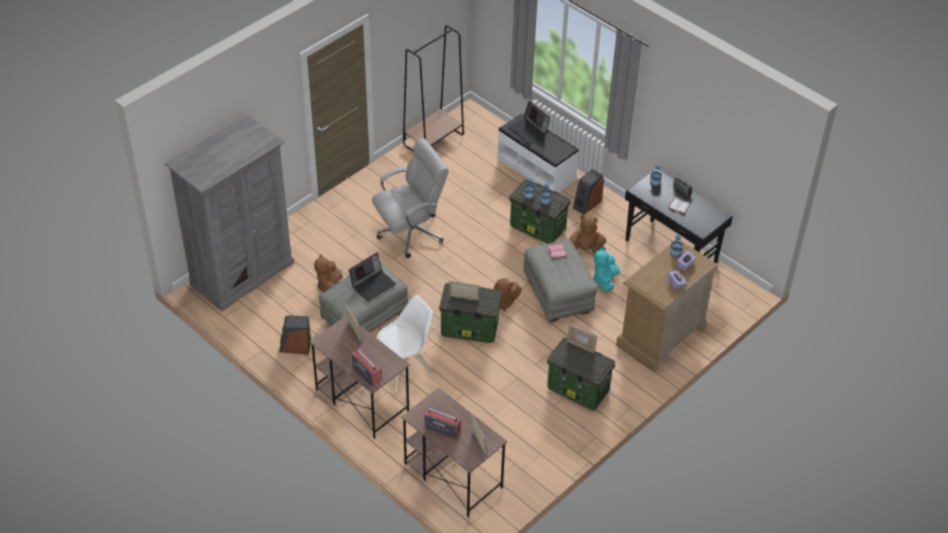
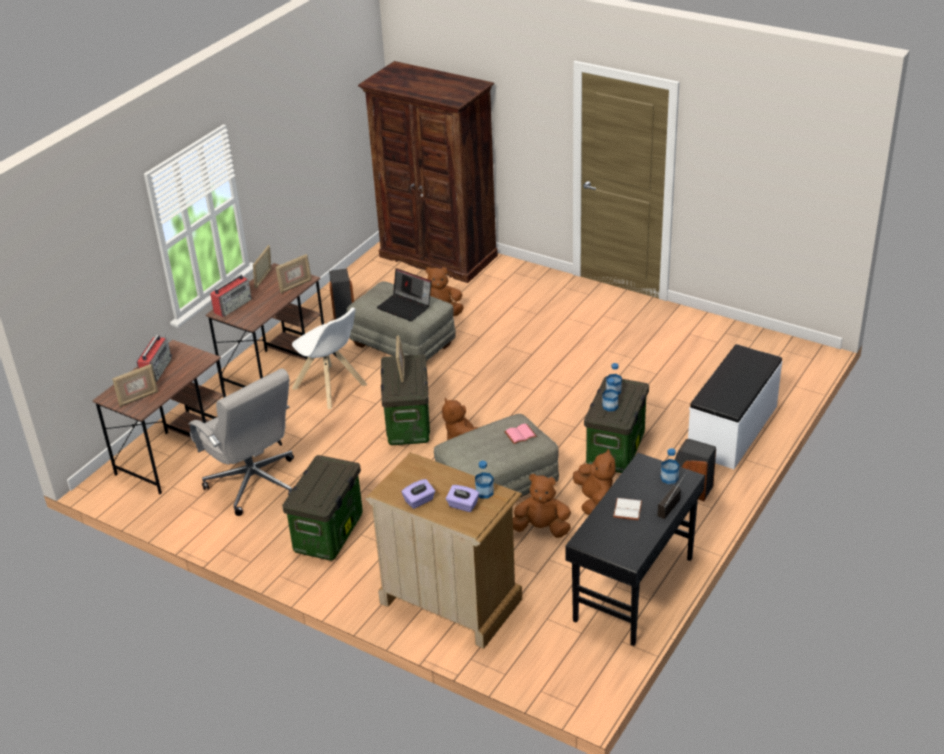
camera: 80 degrees right, 10 degrees down
(242, 274) = (438, 256): grey wardrobe -> brown wardrobe
(410, 233) = (554, 350): grey office chair -> grey office chair (253, 482)
(433, 140) = (733, 335): clothes rack -> none
(529, 130) = (746, 369): laptop -> none
(581, 346) = (346, 480): picture frame -> picture frame (264, 279)
(605, 281) = (541, 529): turquoise plush toy -> brown plush toy

